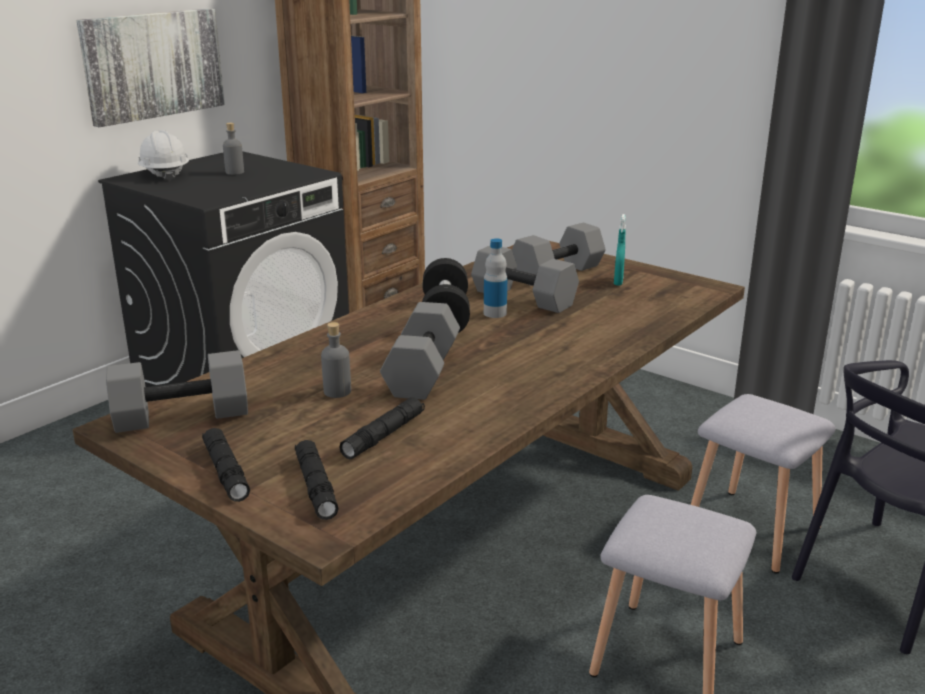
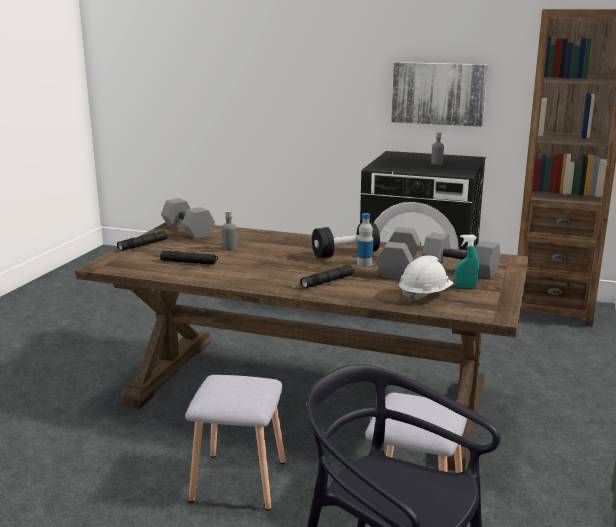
camera: 70 degrees right, 5 degrees down
(164, 174) = (412, 156): white hard hat -> white hard hat (424, 295)
(316, 486) = (136, 259): black flashlight -> black flashlight (328, 281)
(420, 371) = (265, 259): grey dumbbell -> none

